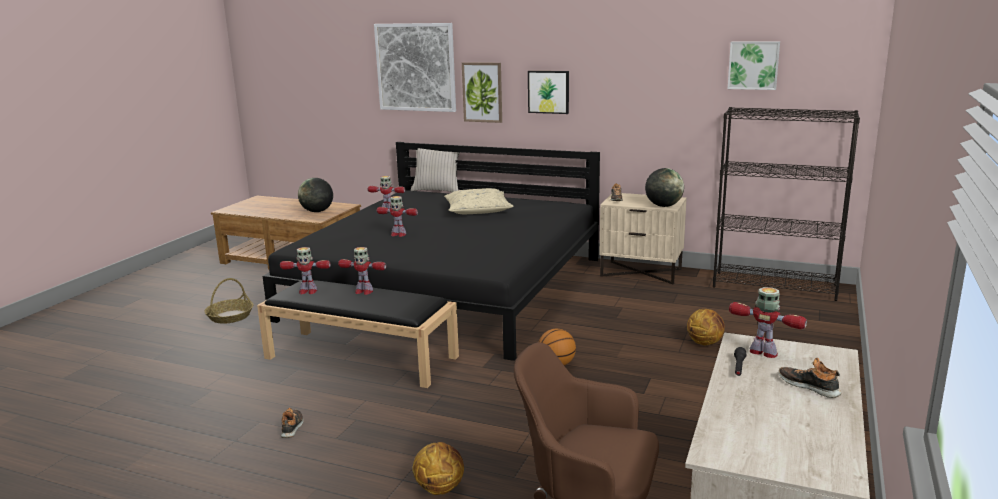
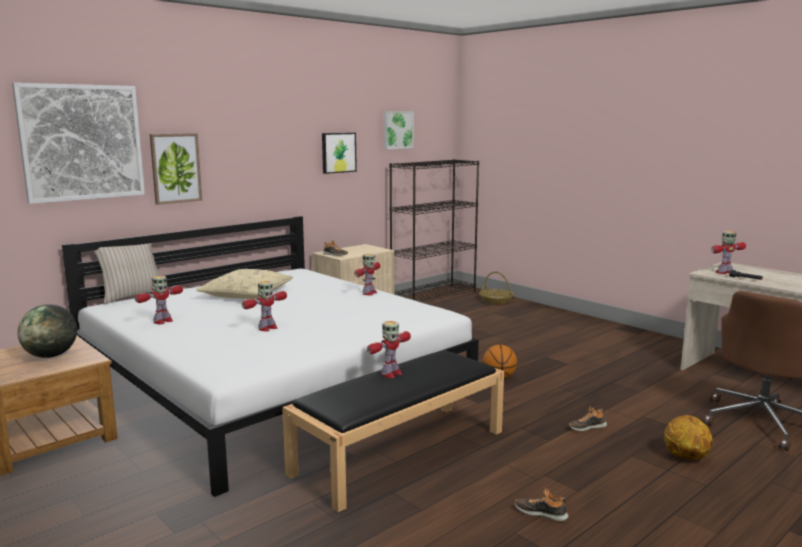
camera: 65 degrees left, 5 degrees down
(230, 316) = (148, 526): basket -> basket (496, 300)
(307, 291) = (353, 398): toy robot -> toy robot (369, 293)
(448, 287) = (273, 382): black bed -> white bed
(548, 92) = (247, 162): picture -> picture (338, 152)
(663, 206) = (377, 250): globe -> none
(705, 342) = (504, 331): basketball -> none
(809, 386) = (772, 274): shoe -> shoe (586, 427)

